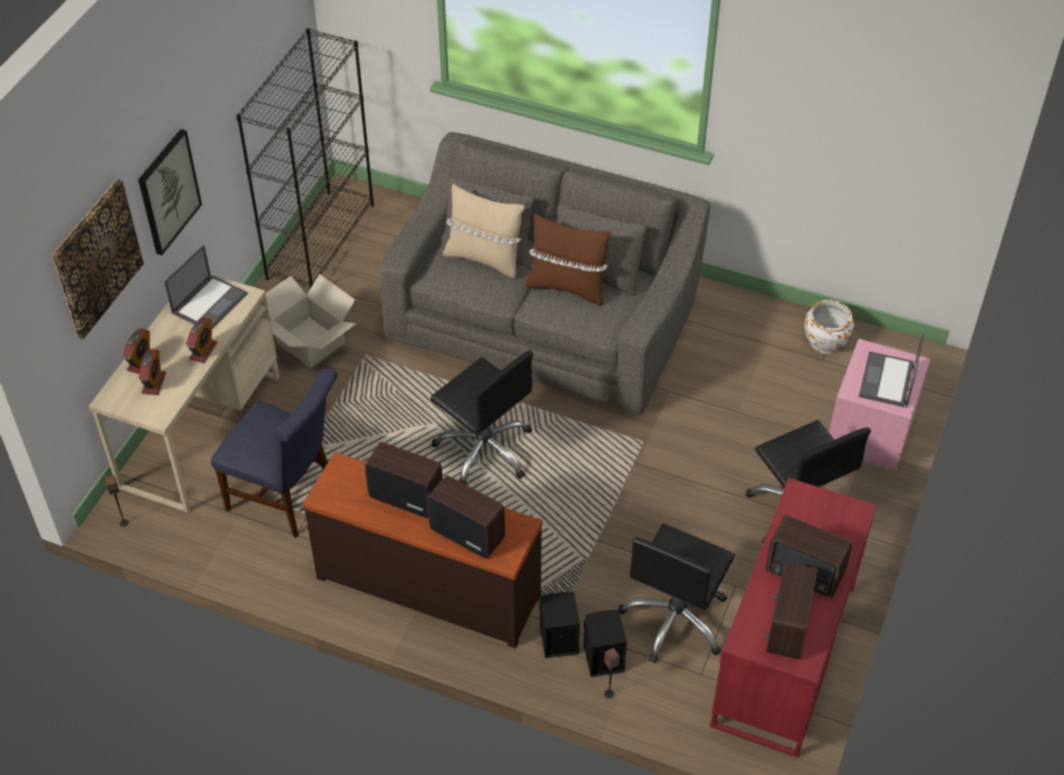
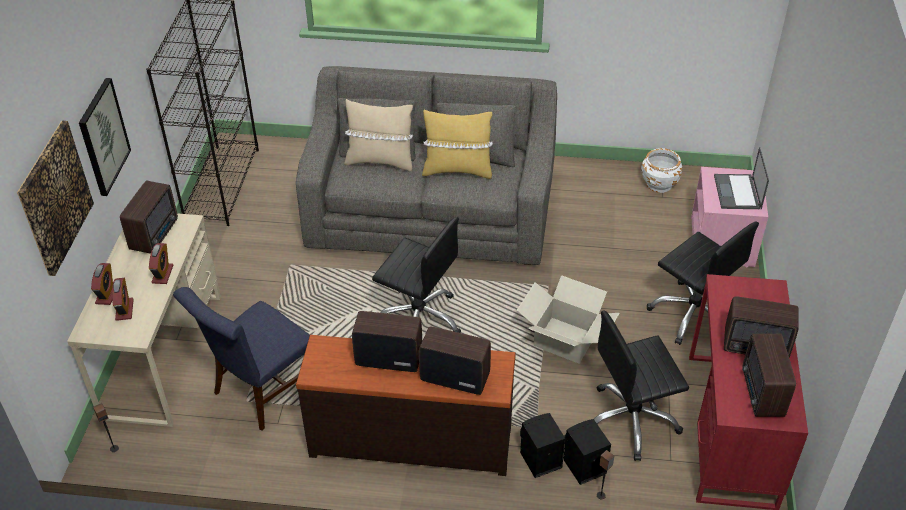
camera: 15 degrees left, 5 degrees down
(210, 303) = (156, 234): laptop -> radio
(288, 496) = (260, 393): blue chair -> blue chair turned 120 degrees clockwise
(309, 342) = (238, 264): cardboard box -> cardboard box (564, 340)
(567, 287) = (457, 170): brown pillow -> yellow pillow
(675, 619) = (631, 420): black office chair -> black office chair turned 60 degrees clockwise

